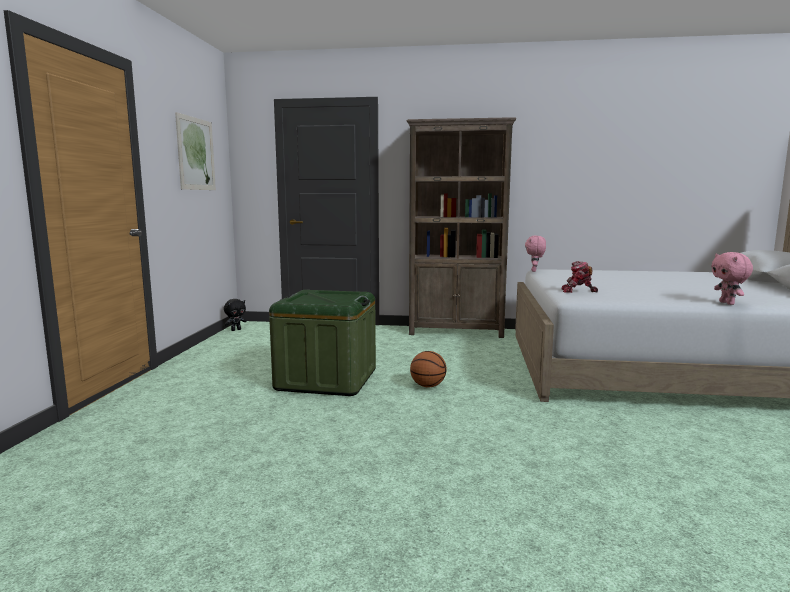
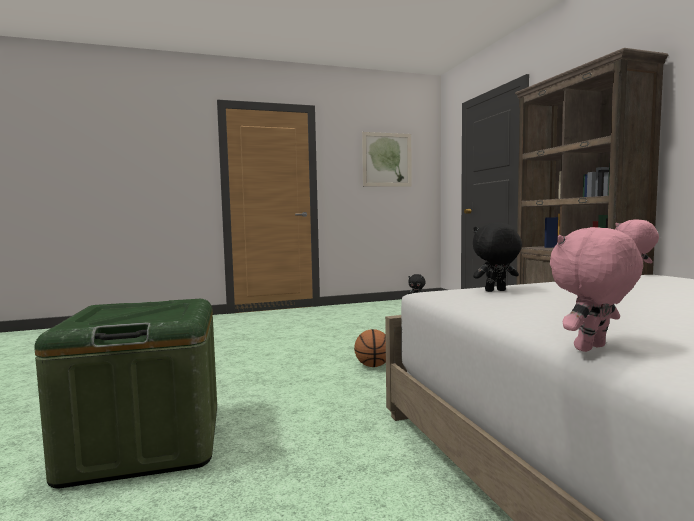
camera: 65 degrees right, 5 degrees down
(326, 379) = (346, 337): green storage box -> green storage box (146, 442)
(578, 291) = (495, 291): toy robot -> black plush toy

